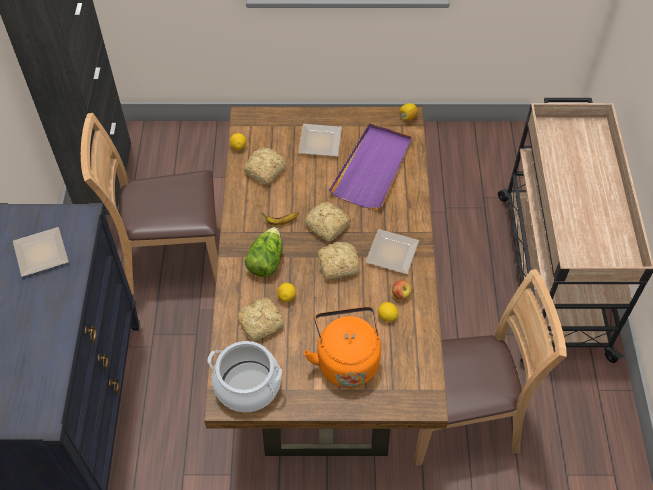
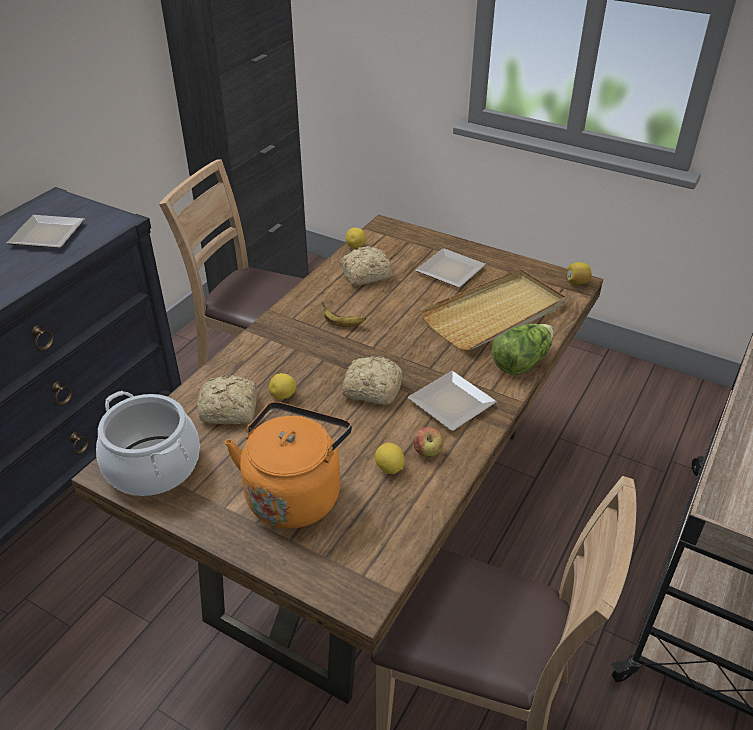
camera: 30 degrees right, 15 degrees down
(265, 260) = (292, 352): lettuce -> lettuce (521, 361)
(328, 227) = (392, 348): bread -> none
(373, 168) = (495, 314): purple tray -> beige tray

